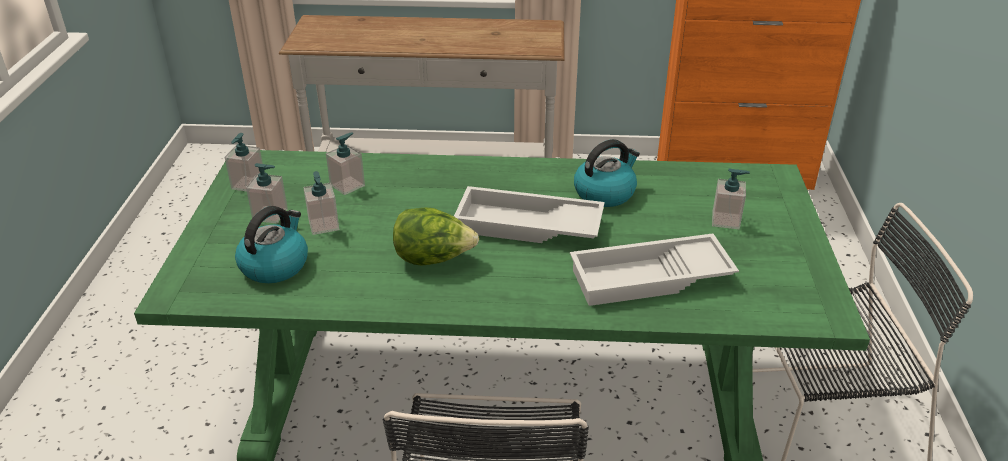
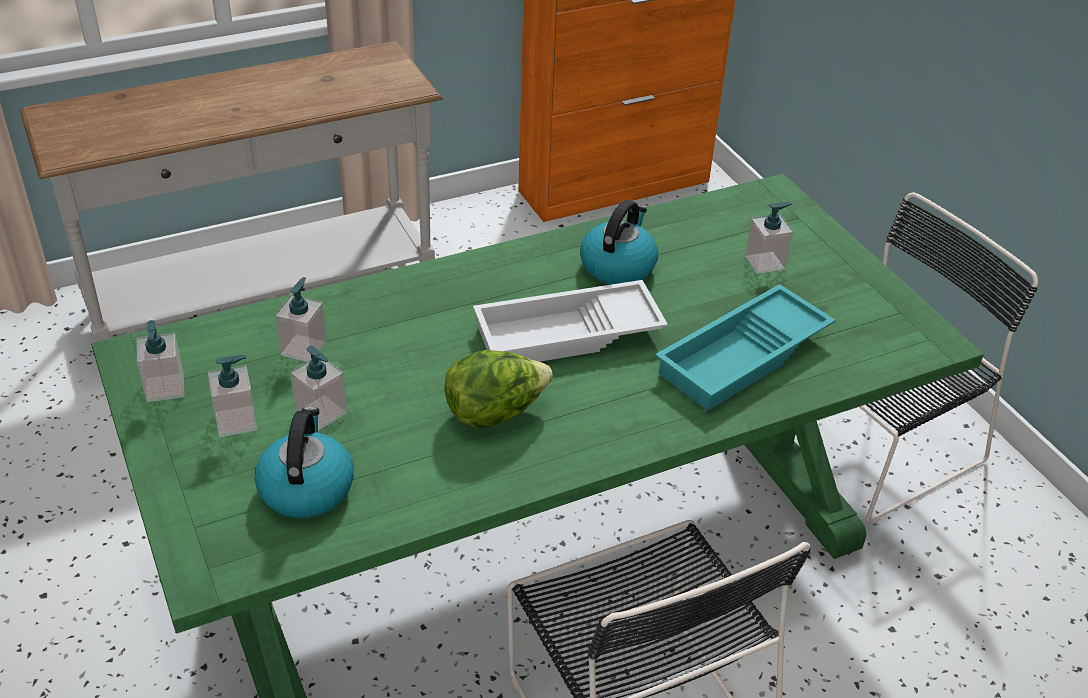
camera: 30 degrees left, 5 degrees up
(650, 279) = (744, 358): white tray -> turquoise tray

